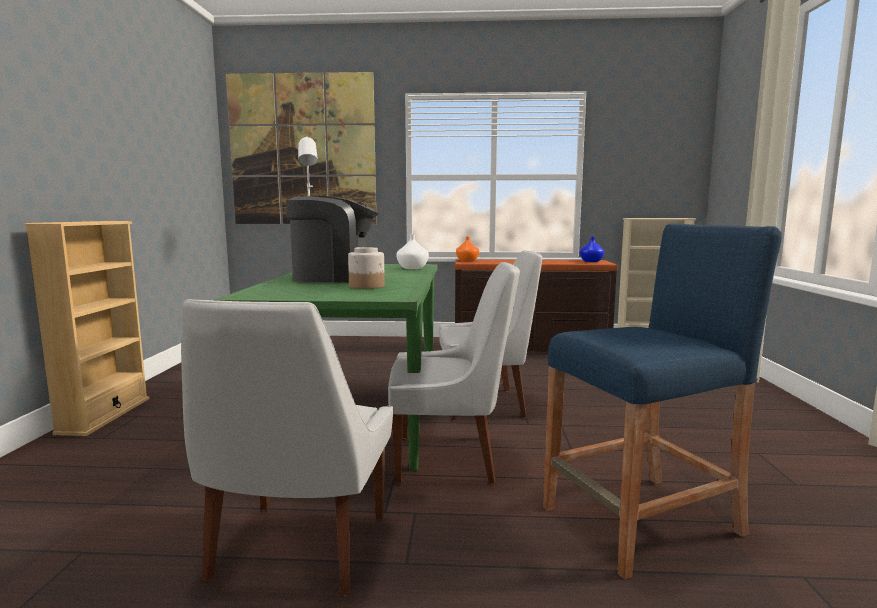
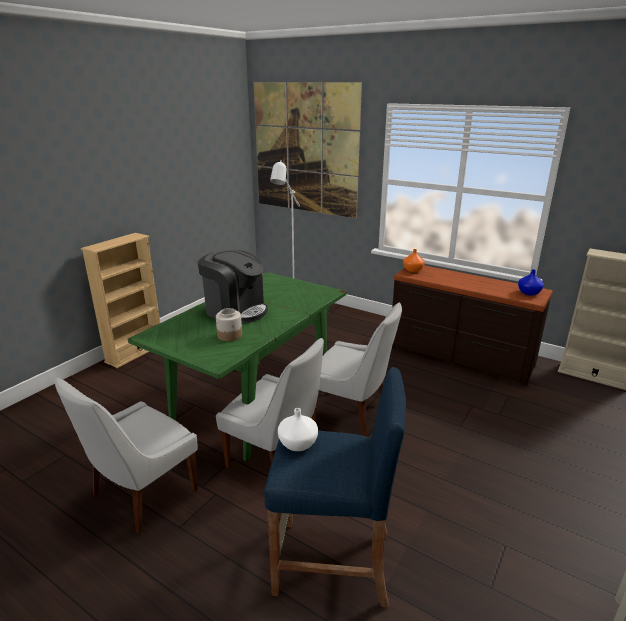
camera: 30 degrees right, 15 degrees up
(412, 268) = (311, 299): white vase -> white vase (297, 443)

